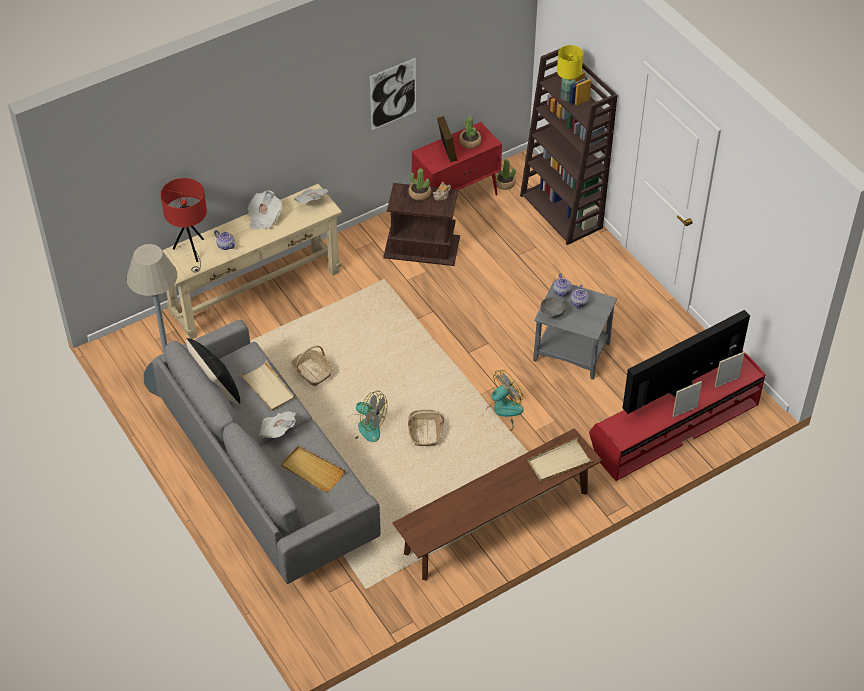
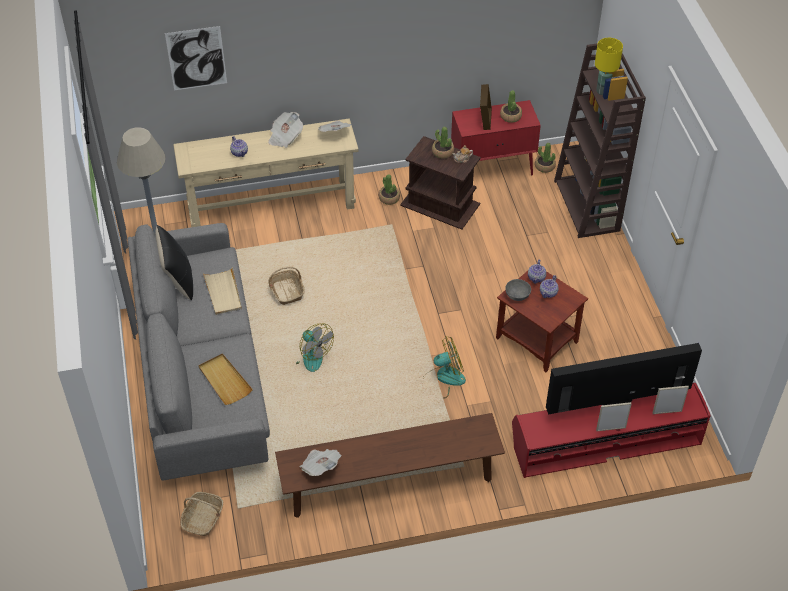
camera: 20 degrees right, 0 degrees up
(191, 252) = (206, 150): red table lamp -> none
(277, 430) = (212, 334): newspaper -> newspaper (320, 467)
(369, 253) = (389, 198): none -> potted plant
(393, 94) = (436, 49): picture -> picture (196, 58)
(425, 432) = (362, 377): basket -> basket (203, 518)
(559, 462) = (461, 441): beige tray -> none
(572, 351) = (537, 339): grey side table -> brown side table

